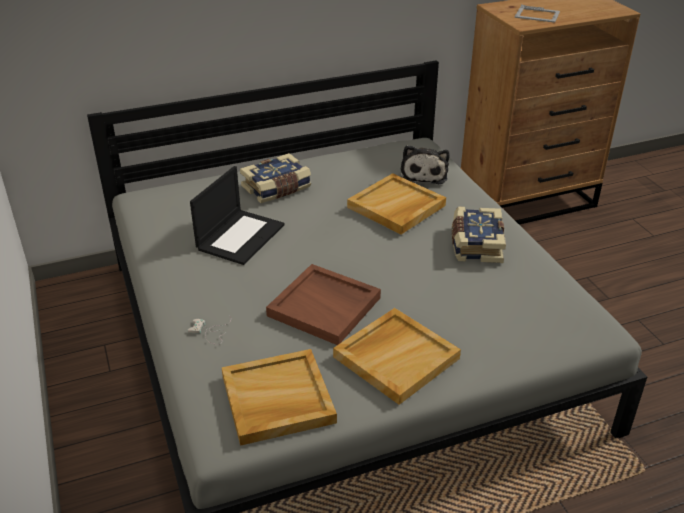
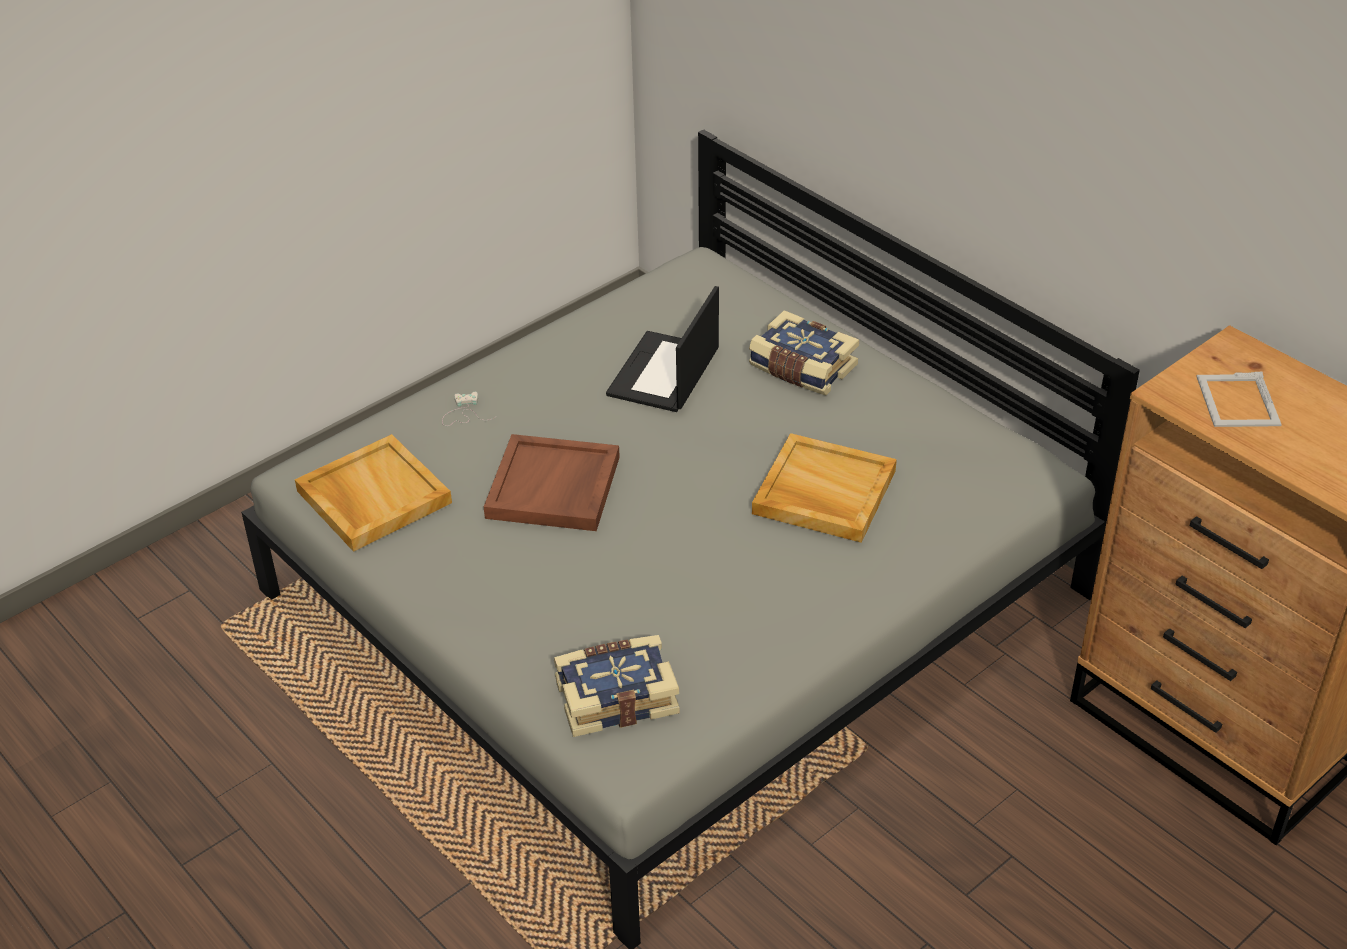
camera: 70 degrees right, 5 degrees up
(240, 236) = (664, 373): laptop -> laptop turned 105 degrees clockwise
(396, 357) = (483, 572): beige tray -> none
(423, 174) = (946, 501): plush toy -> none
(475, 244) = (777, 597): book -> book (616, 696)

